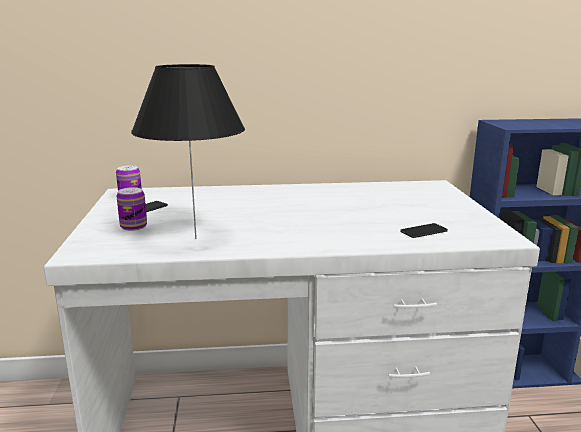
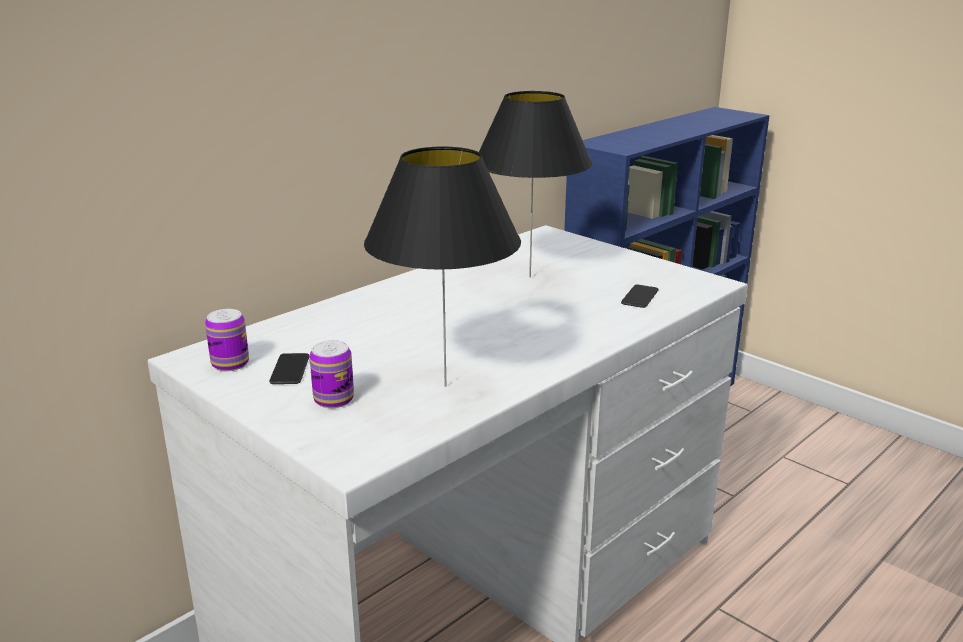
camera: 40 degrees left, 5 degrees up
(370, 202) = (530, 277): none -> black table lamp

